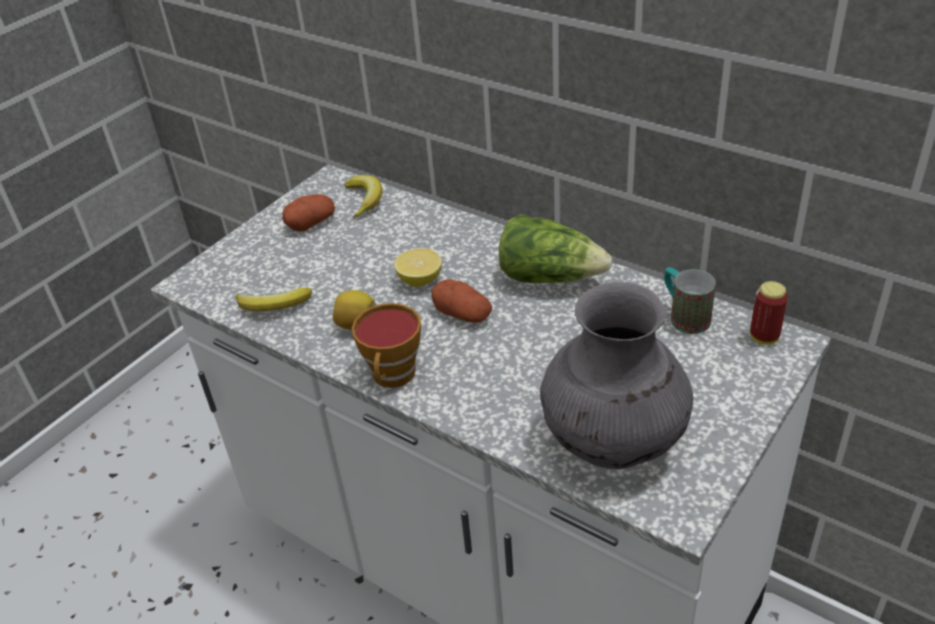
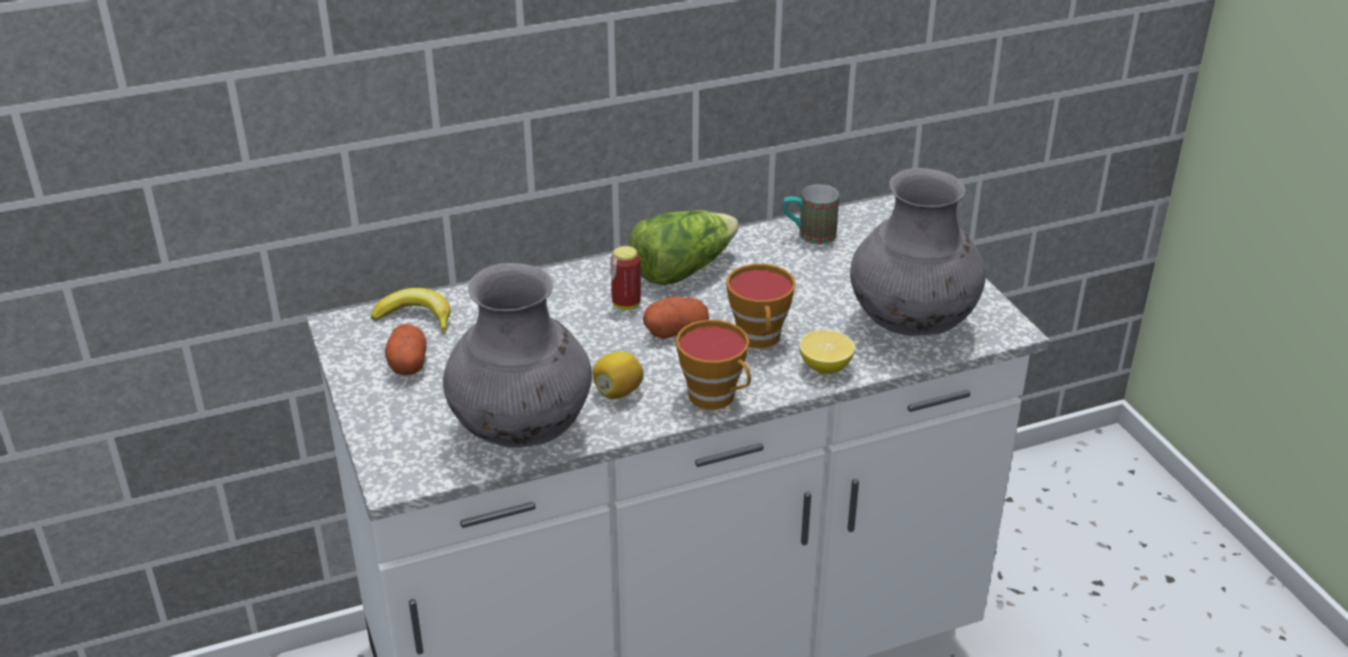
camera: 60 degrees left, 5 degrees down
(274, 306) = (522, 432): banana -> grey vase
(420, 280) = (596, 334): lemon -> lemon (825, 367)
(496, 362) = (760, 339): none -> cup
(764, 337) = (870, 216): can -> can (626, 304)

